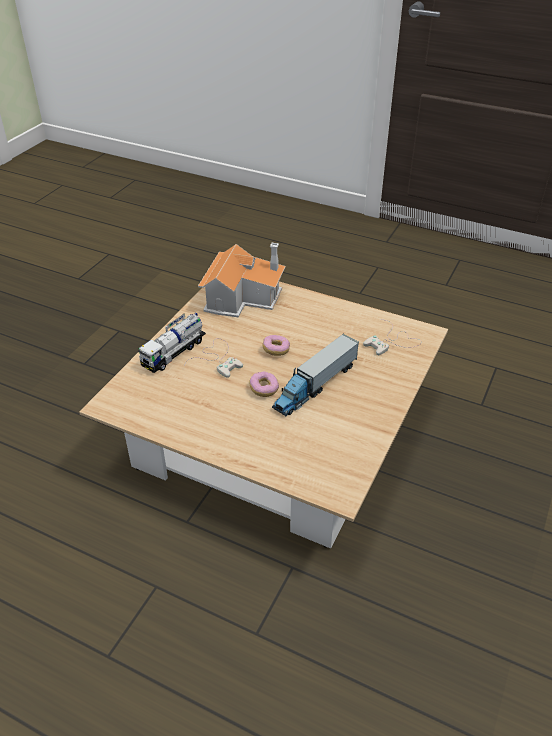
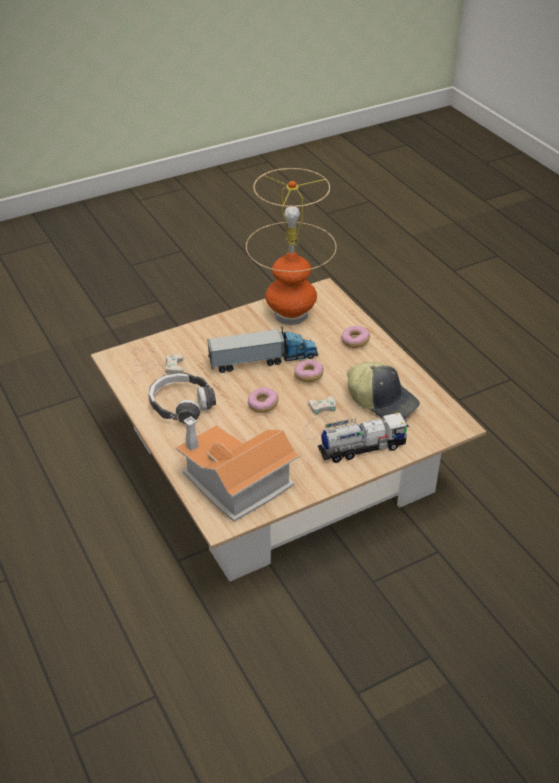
camera: 145 degrees left, 0 degrees up
(184, 396) = (382, 401): none -> cap
(253, 444) = (355, 342): none -> donut
(334, 324) = (181, 405): none -> headphones
(341, 445) = (291, 314): none -> table lamp

